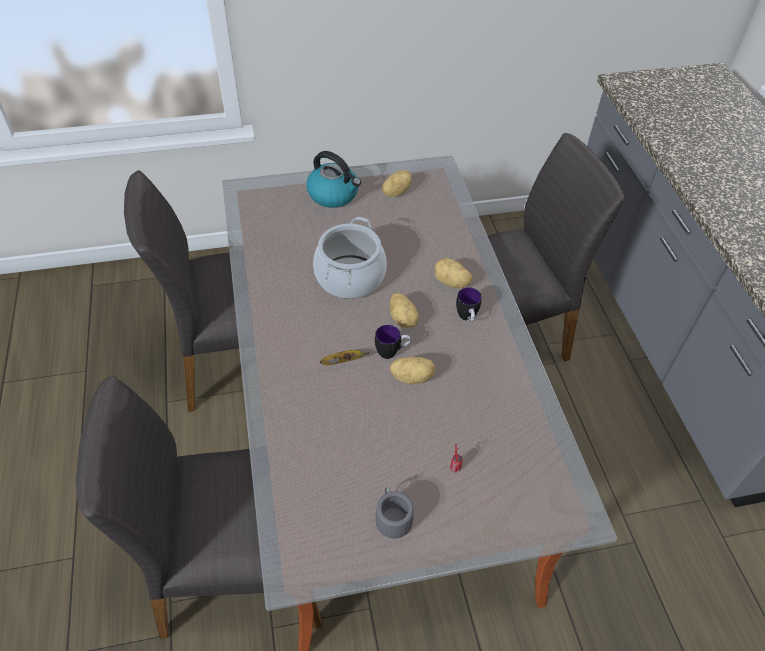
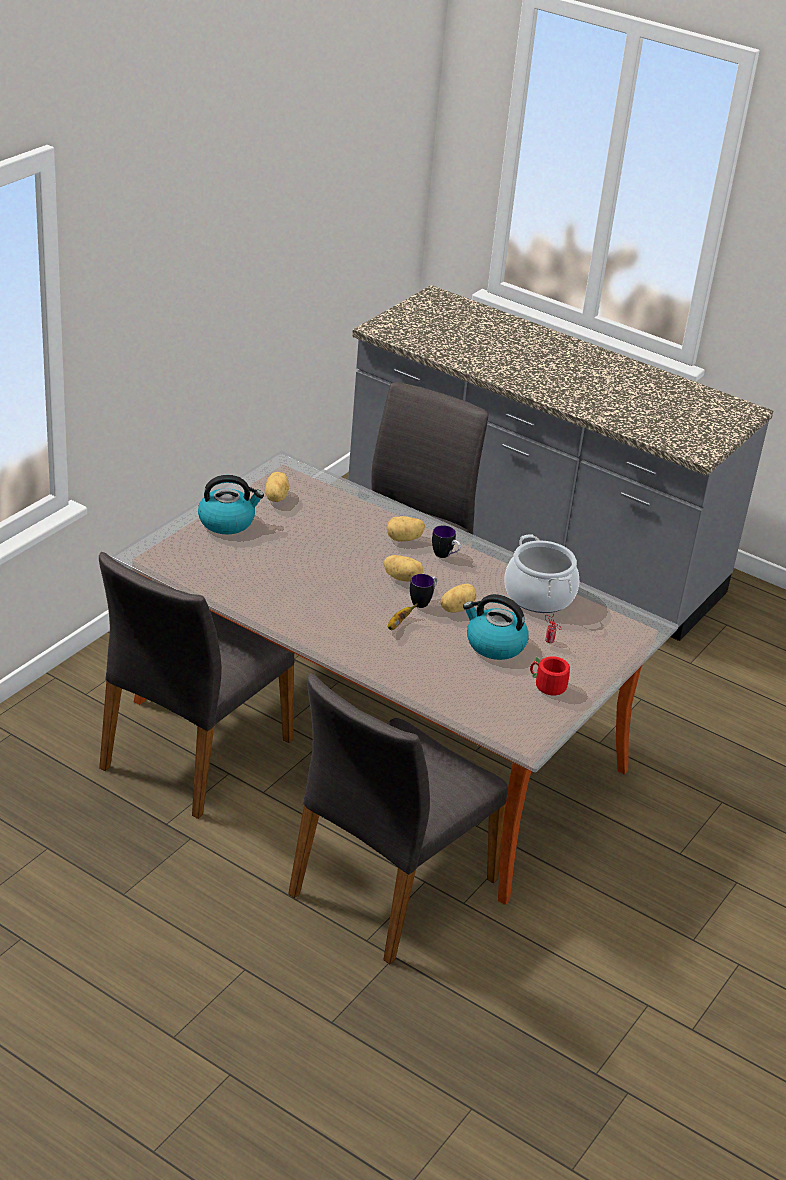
camera: 45 degrees left, 15 degrees down
(349, 277) = (325, 571): cooking pot -> cooking pot (539, 596)
(390, 518) = (546, 686): grey mug -> red mug
(398, 437) = (494, 645): none -> kettle

